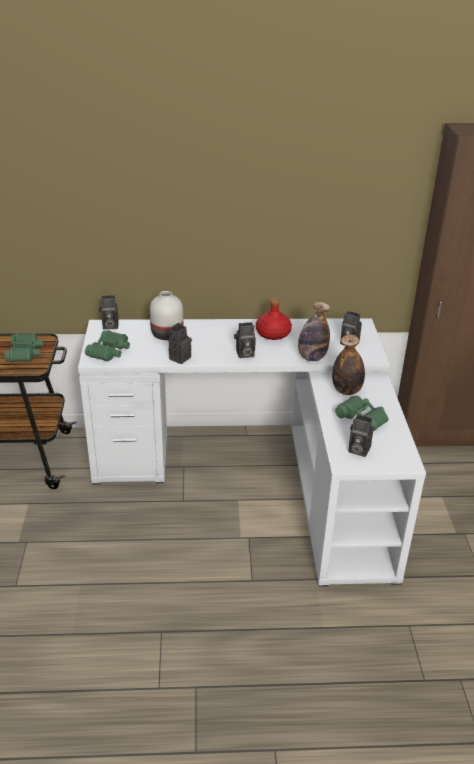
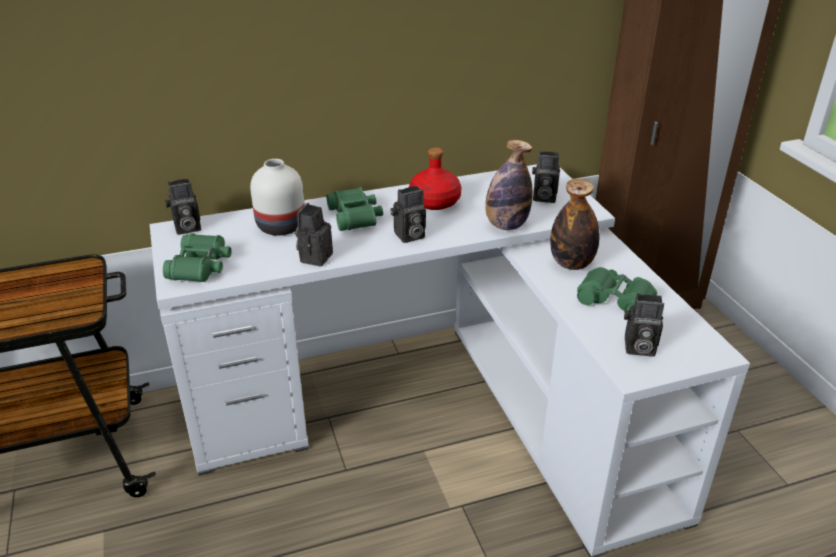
camera: 15 degrees left, 0 degrees up
(25, 353) = (57, 292): green binoculars -> green binoculars (355, 216)

